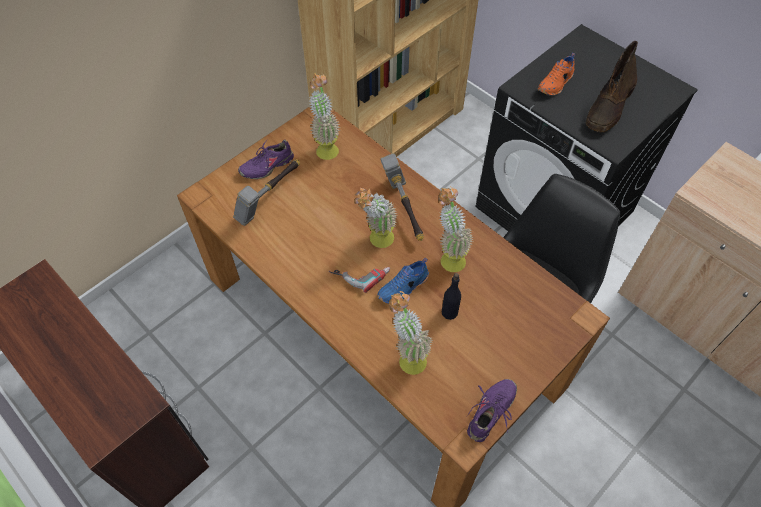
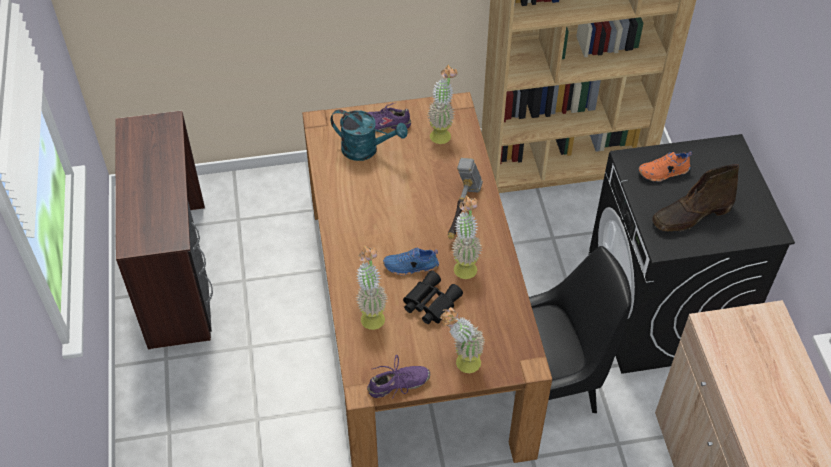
camera: 35 degrees right, 5 degrees down
(269, 199) = (366, 149): hammer -> turquoise watering can
(360, 273) = (388, 238): power drill -> none
(376, 241) = (419, 223): potted plant -> potted plant (461, 363)
(449, 312) = (430, 302): black bottle -> black binoculars

